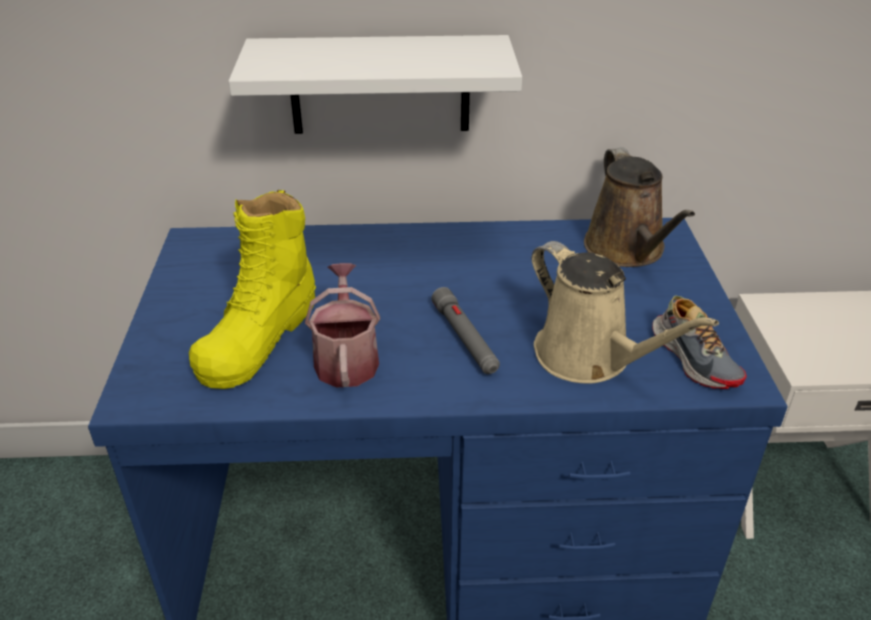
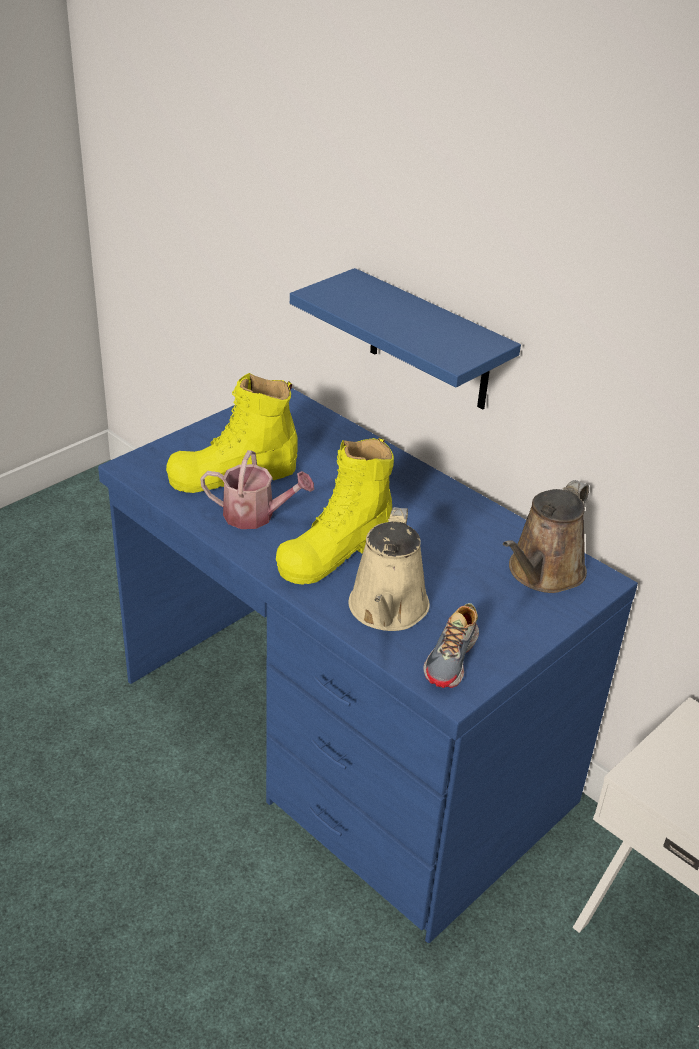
camera: 45 degrees right, 0 degrees up
(346, 358) = (256, 516): watering can -> watering can turned 60 degrees clockwise
(380, 85) = (429, 342): white shelf -> blue shelf
(465, 339) = (335, 550): grey flashlight -> yellow boot

